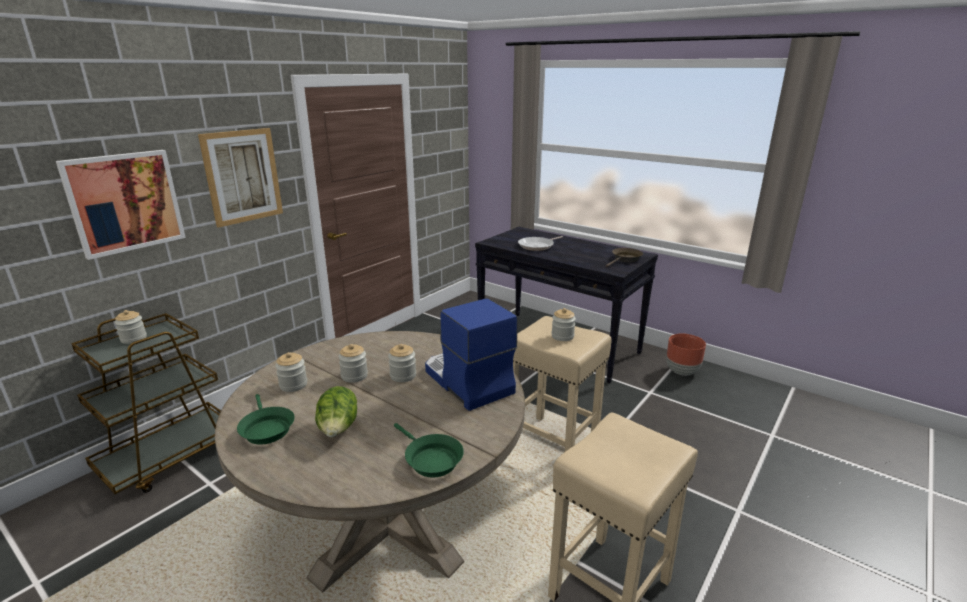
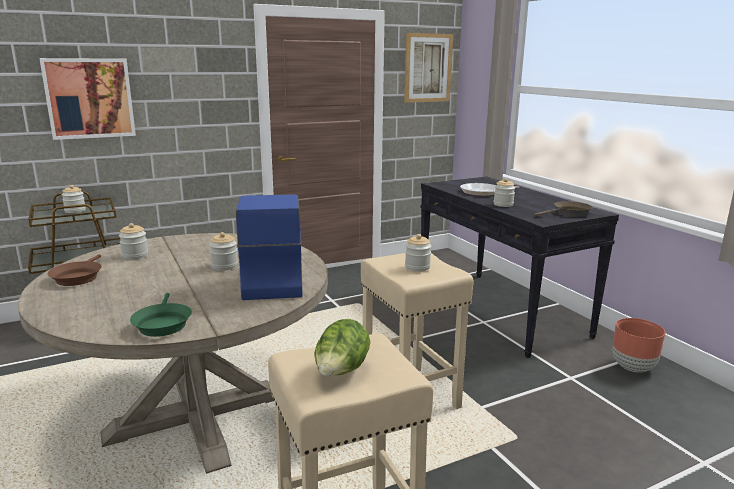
camera: 25 degrees right, 5 degrees down
(243, 176) = (196, 90): picture -> picture (428, 68)
(266, 429) = (78, 277): green frying pan -> brown frying pan
(338, 430) = (124, 289): lettuce -> lettuce (341, 373)
(354, 376) = (187, 259): jar -> jar (503, 204)

